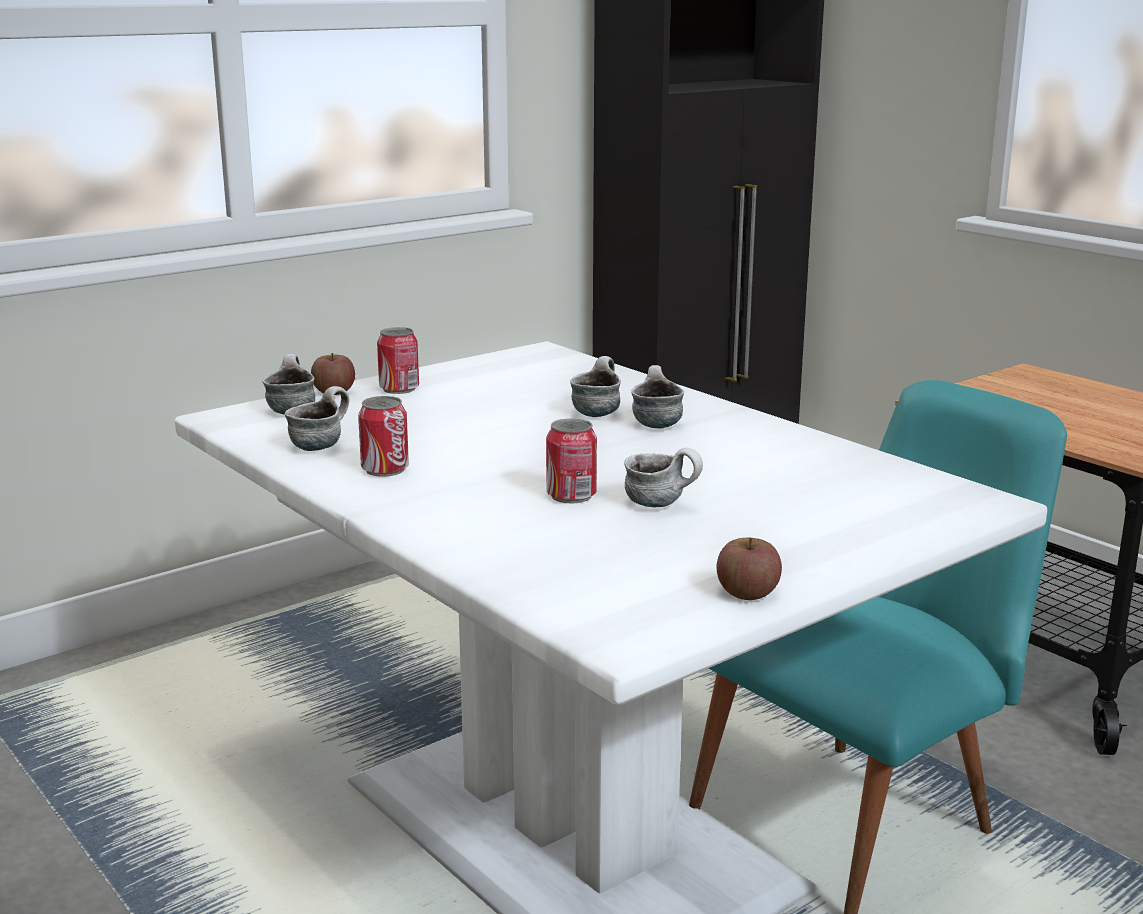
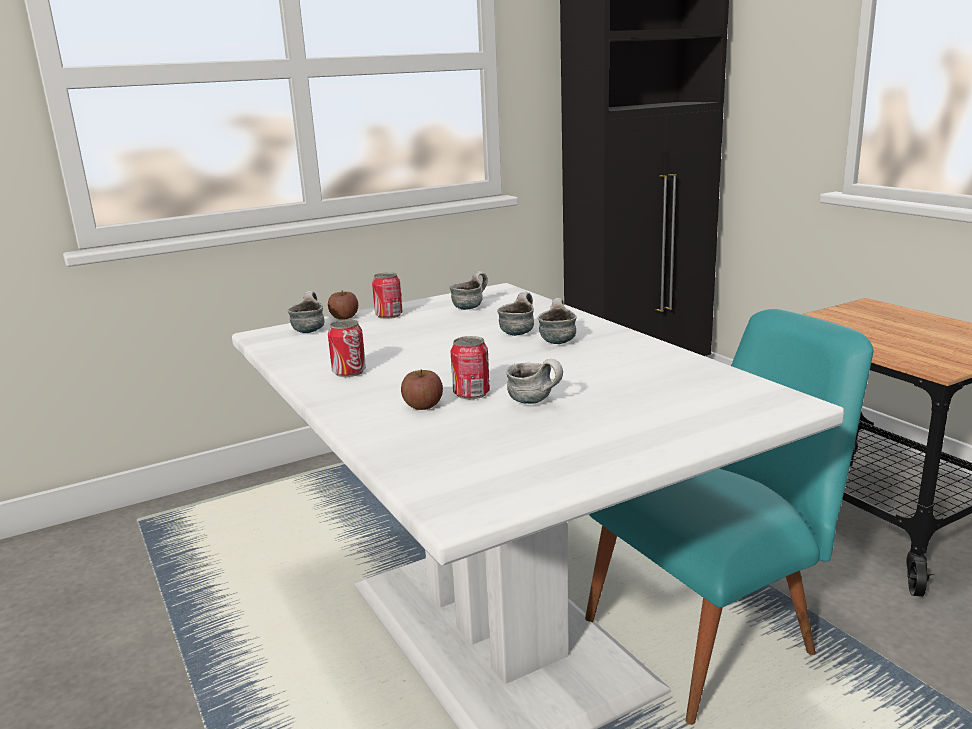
camera: 10 degrees right, 0 degrees up
(320, 445) = (315, 354): mug -> mug (470, 307)
(747, 593) = (572, 475): apple -> apple (423, 406)

